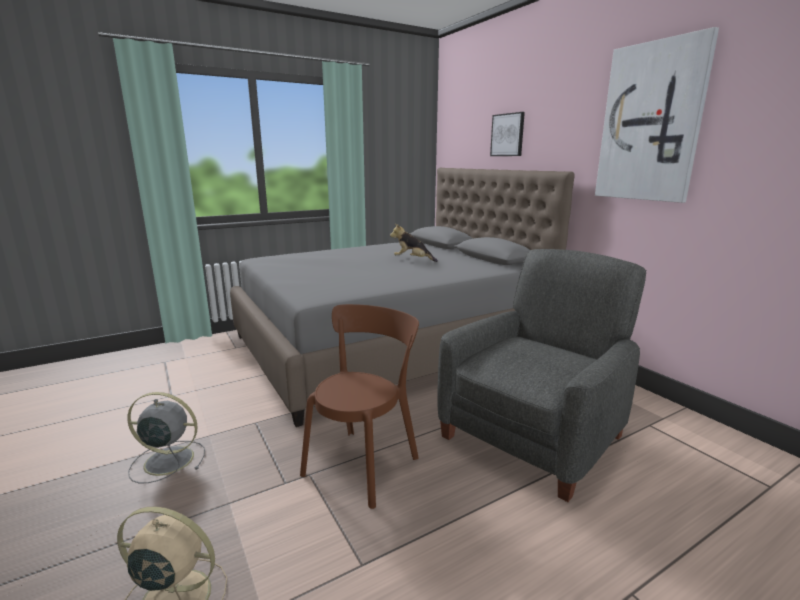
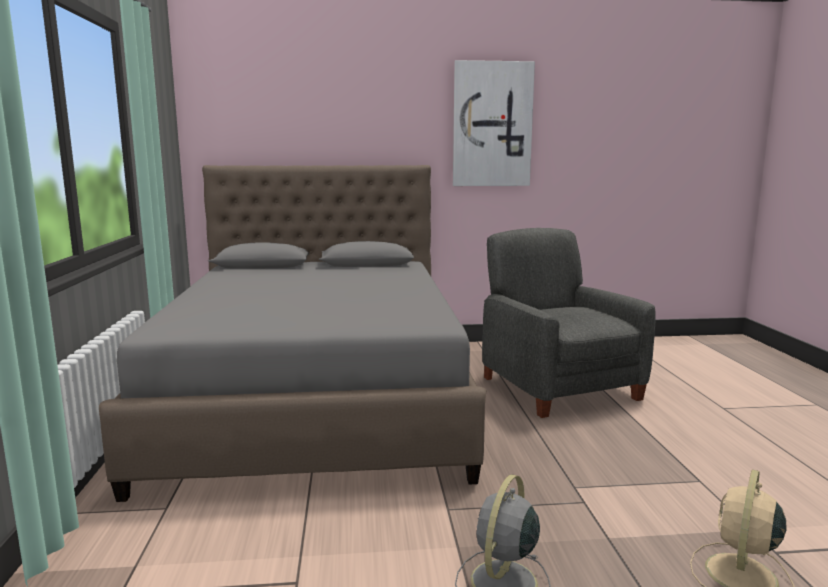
camera: 65 degrees left, 5 degrees down
(364, 462) = (566, 458): brown chair -> none
(412, 260) = (323, 281): plush toy -> none
(507, 135) = (326, 126): picture -> none

